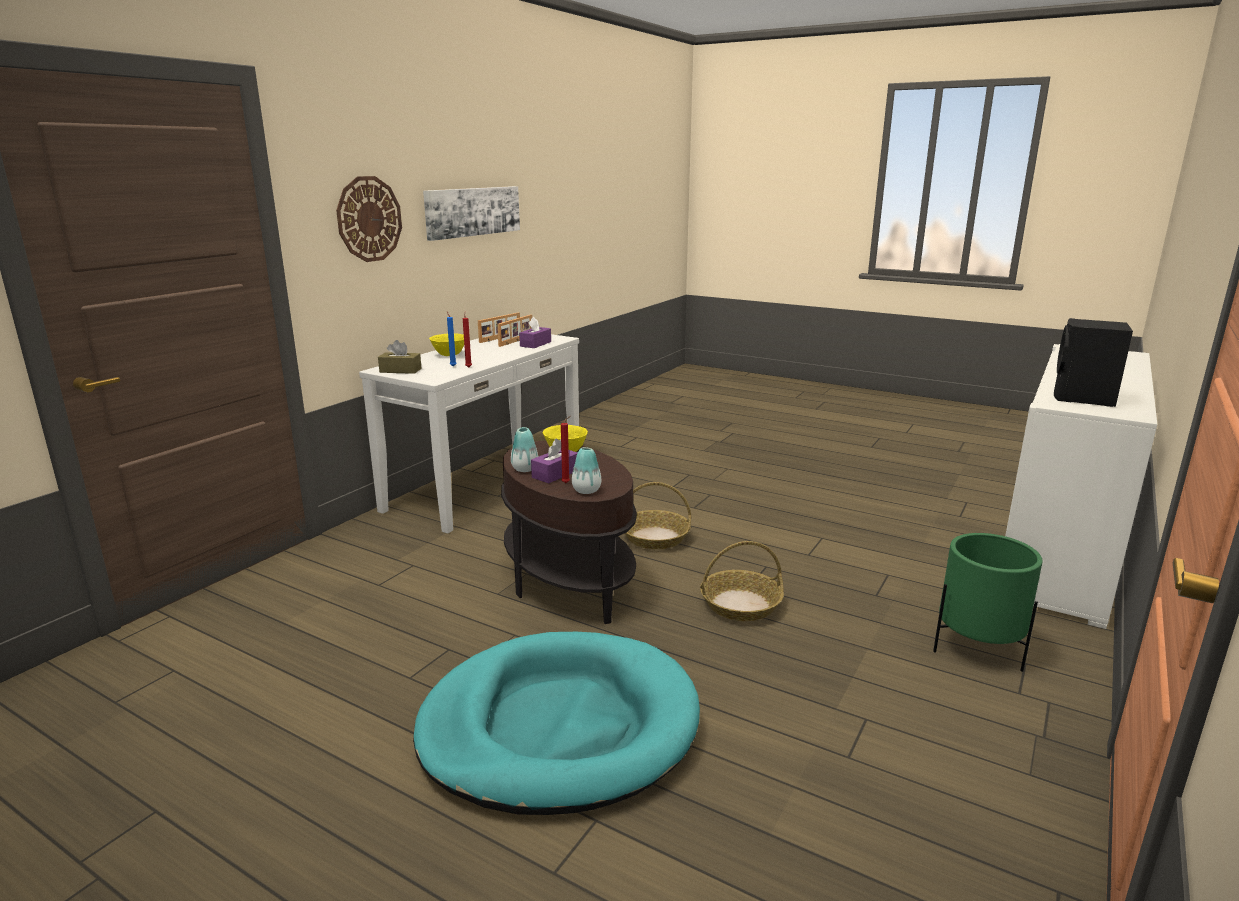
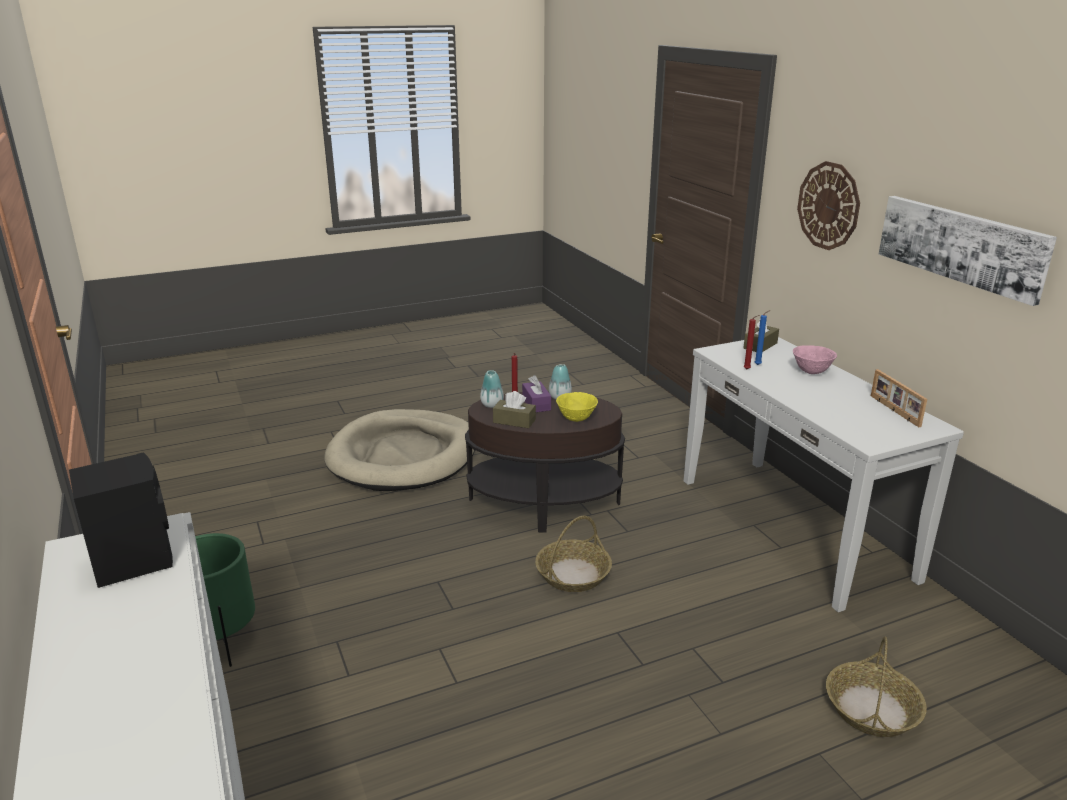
camera: 125 degrees right, 5 degrees up
(449, 355) = (811, 371): yellow bowl -> pink bowl
(517, 341) = (867, 415): picture frame -> none
(535, 344) = (840, 420): purple tissue box -> none
(559, 727) = (403, 456): turquoise dog bed -> beige dog bed
(608, 472) = (514, 421): none -> brown tissue box
(740, 605) = (420, 562): basket -> basket (871, 709)

